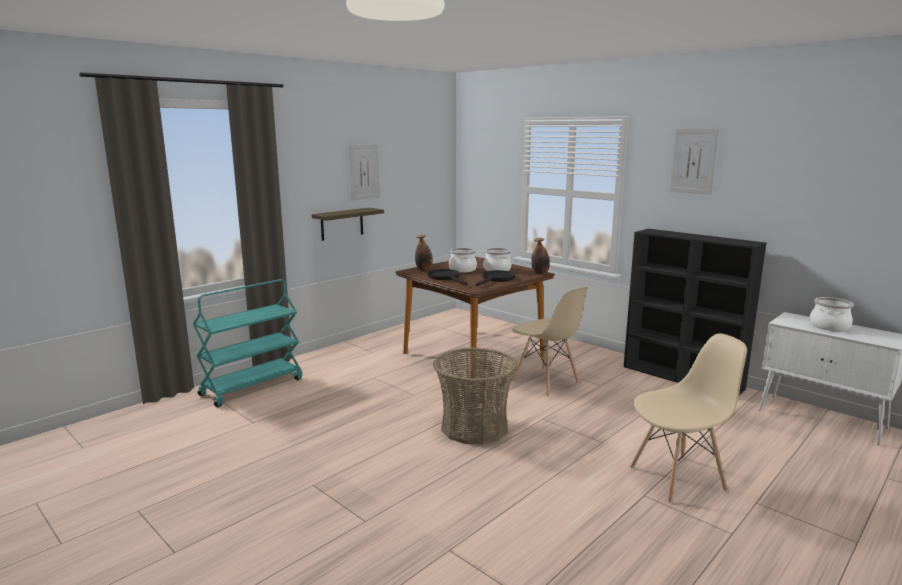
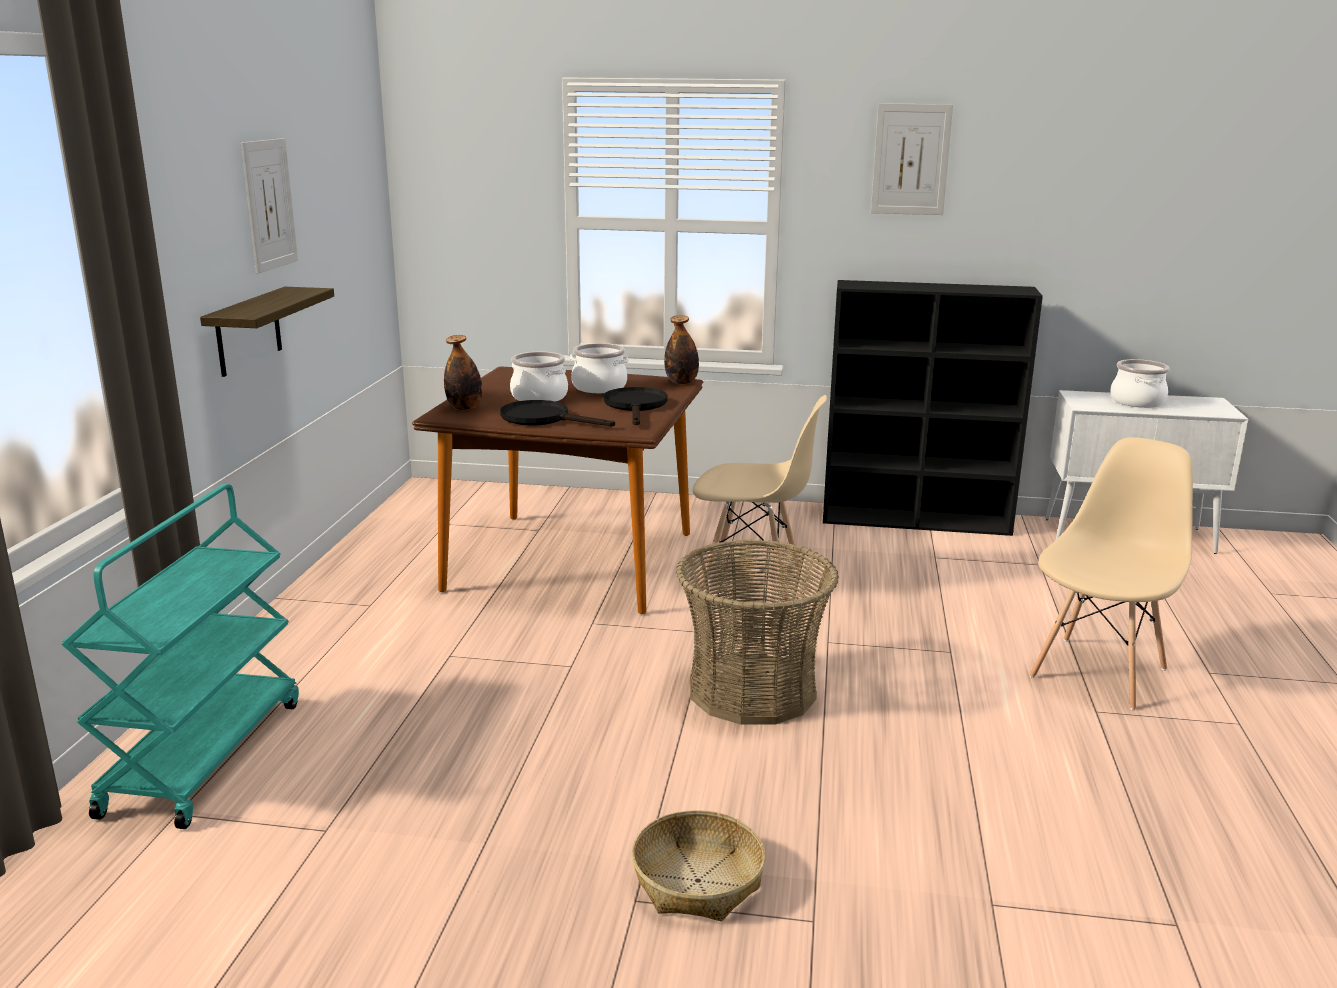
camera: 35 degrees left, 5 degrees up
(344, 488) = (698, 881): none -> basket

